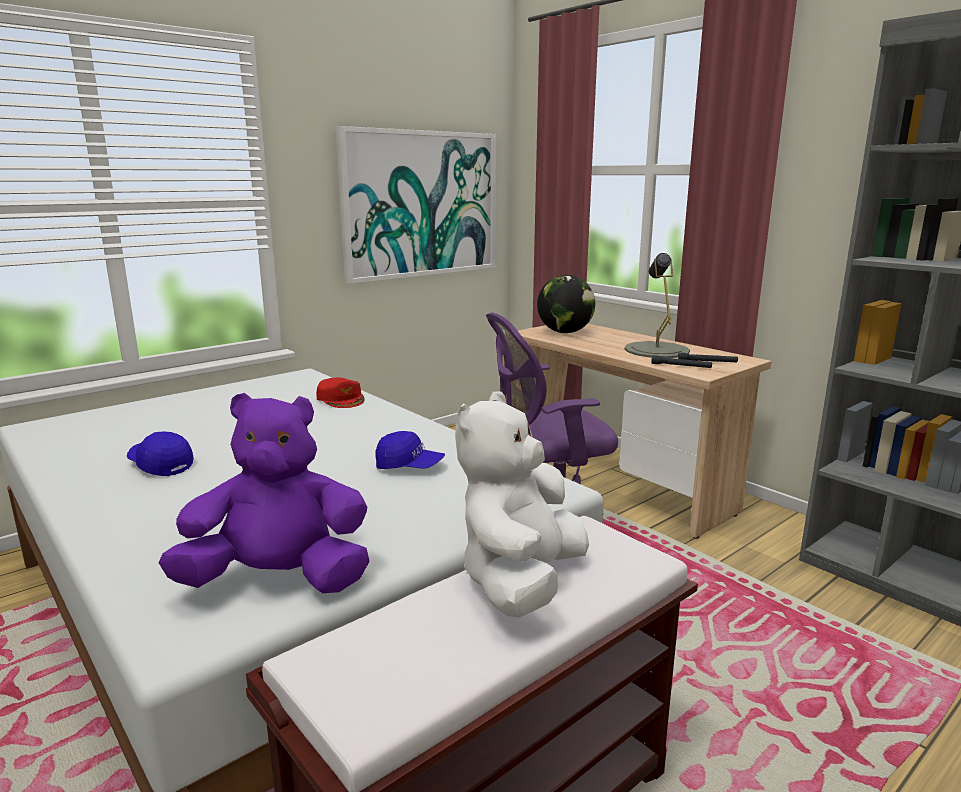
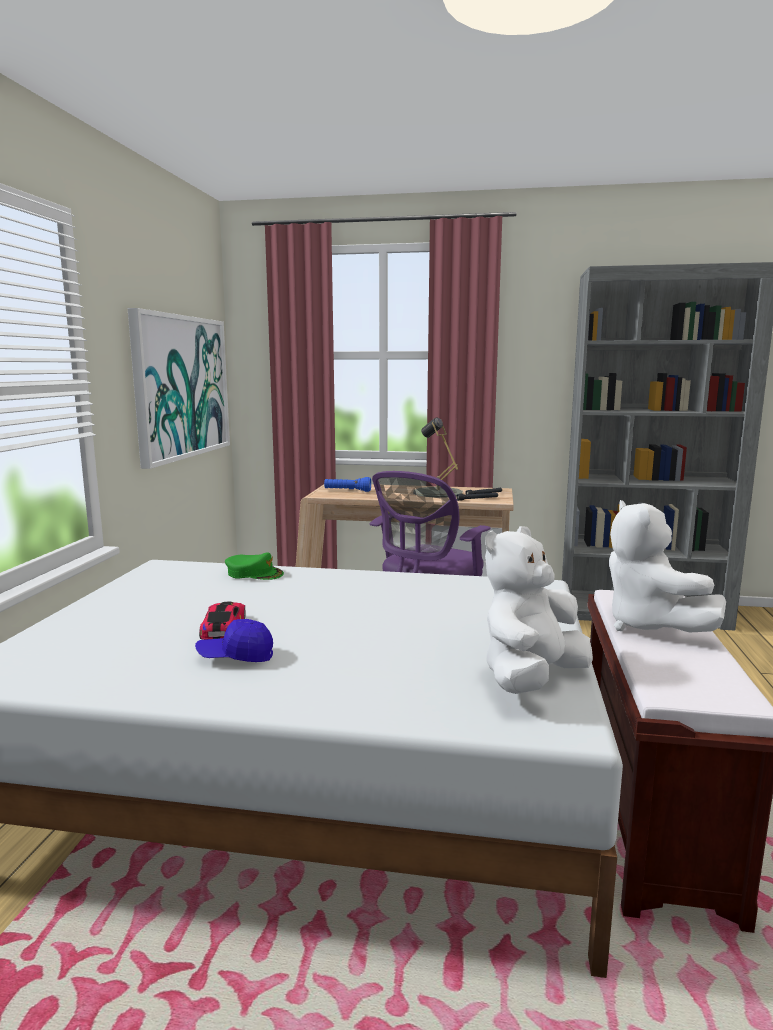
camera: 40 degrees left, 5 degrees down
(210, 439) = (223, 628): none -> toy car
(279, 580) = (531, 679): purple plush toy -> white plush toy
(341, 399) = (254, 573): red cap -> green cap
(409, 466) = (431, 599): blue cap -> none
(565, 332) = (347, 491): globe -> blue flashlight

